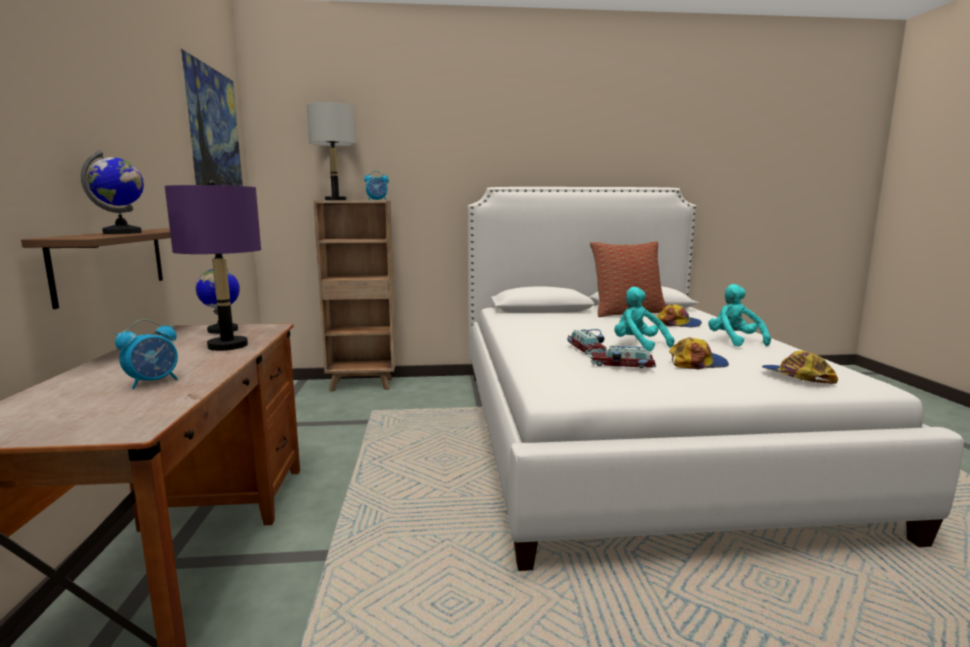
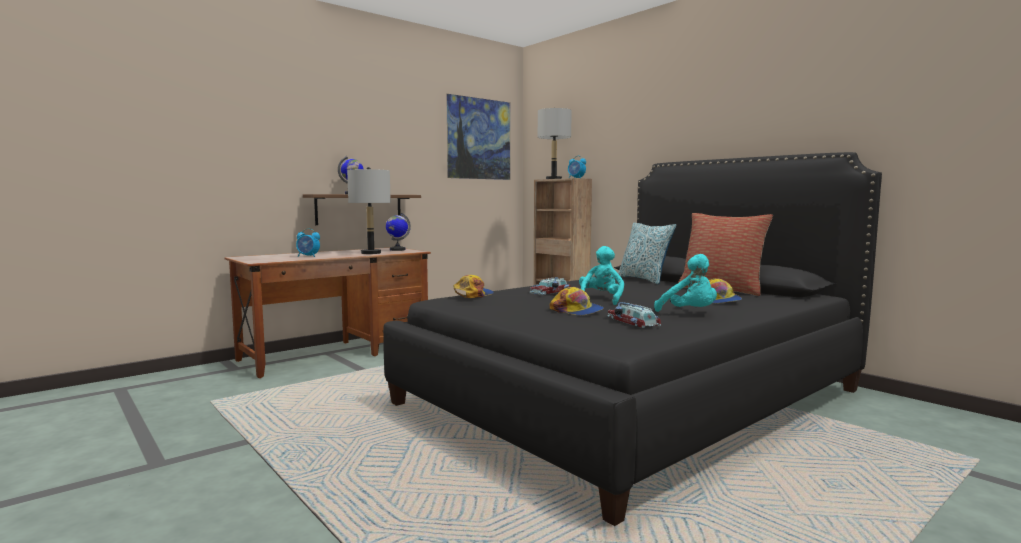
camera: 55 degrees right, 5 degrees down
(227, 346) = (370, 253): purple table lamp -> grey table lamp
(540, 314) = (644, 279): none -> pillow
(623, 365) = (521, 299): toy car -> toy car (632, 323)
(625, 434) = (632, 396): white bed -> black bed
(734, 341) = (689, 313): turquoise plush toy -> turquoise plush toy turned 105 degrees clockwise
(796, 377) = (589, 328): cap -> cap (473, 294)

